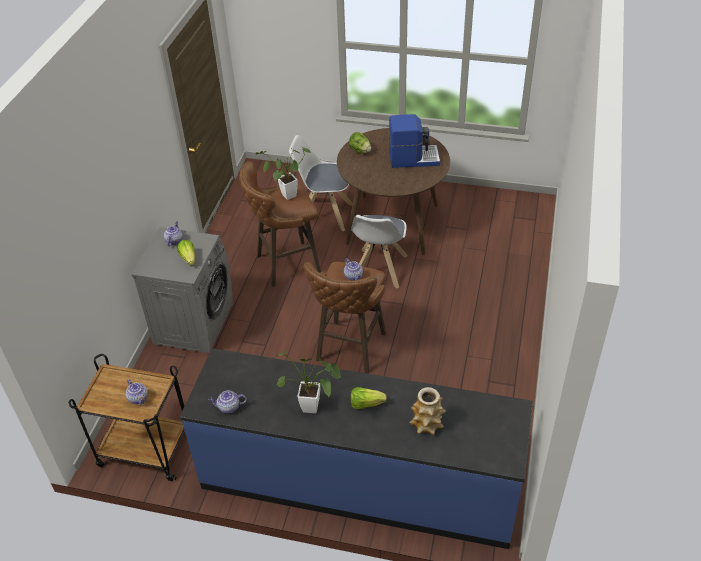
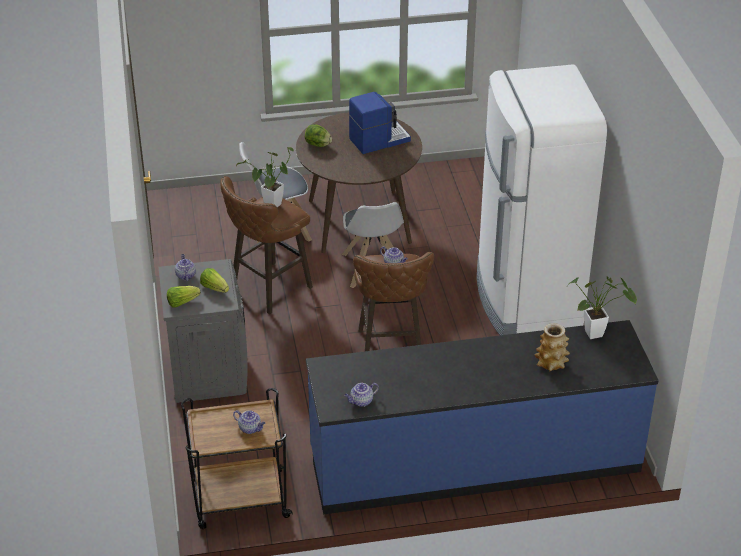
camera: 25 degrees left, 5 degrees down
(315, 408) = (443, 379): potted plant -> potted plant (598, 333)
(366, 404) = (487, 363): lettuce -> lettuce (182, 302)
(495, 336) = (526, 300): none -> white fridge

